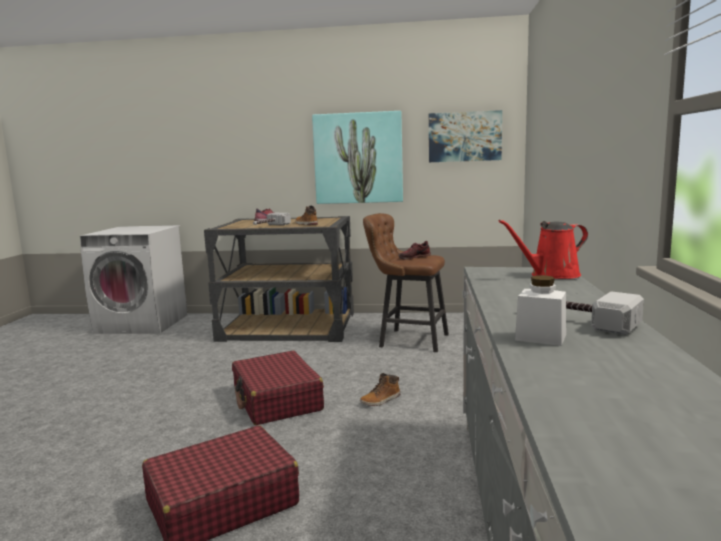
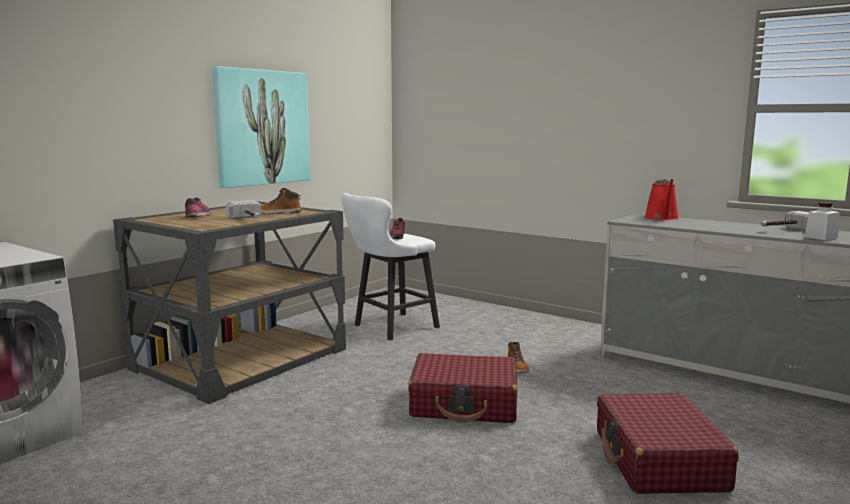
camera: 60 degrees left, 0 degrees up
(405, 339) = (388, 328): brown stool -> white stool
(464, 136) = (352, 107): picture -> none

